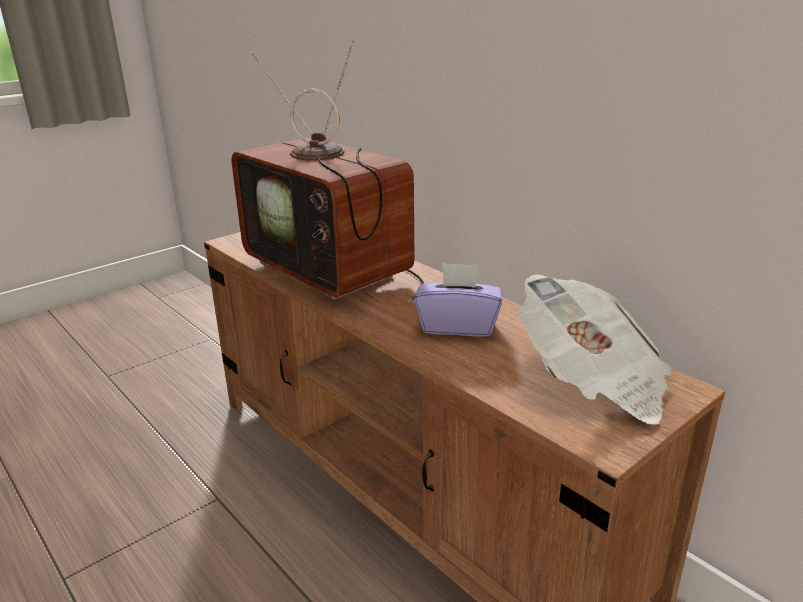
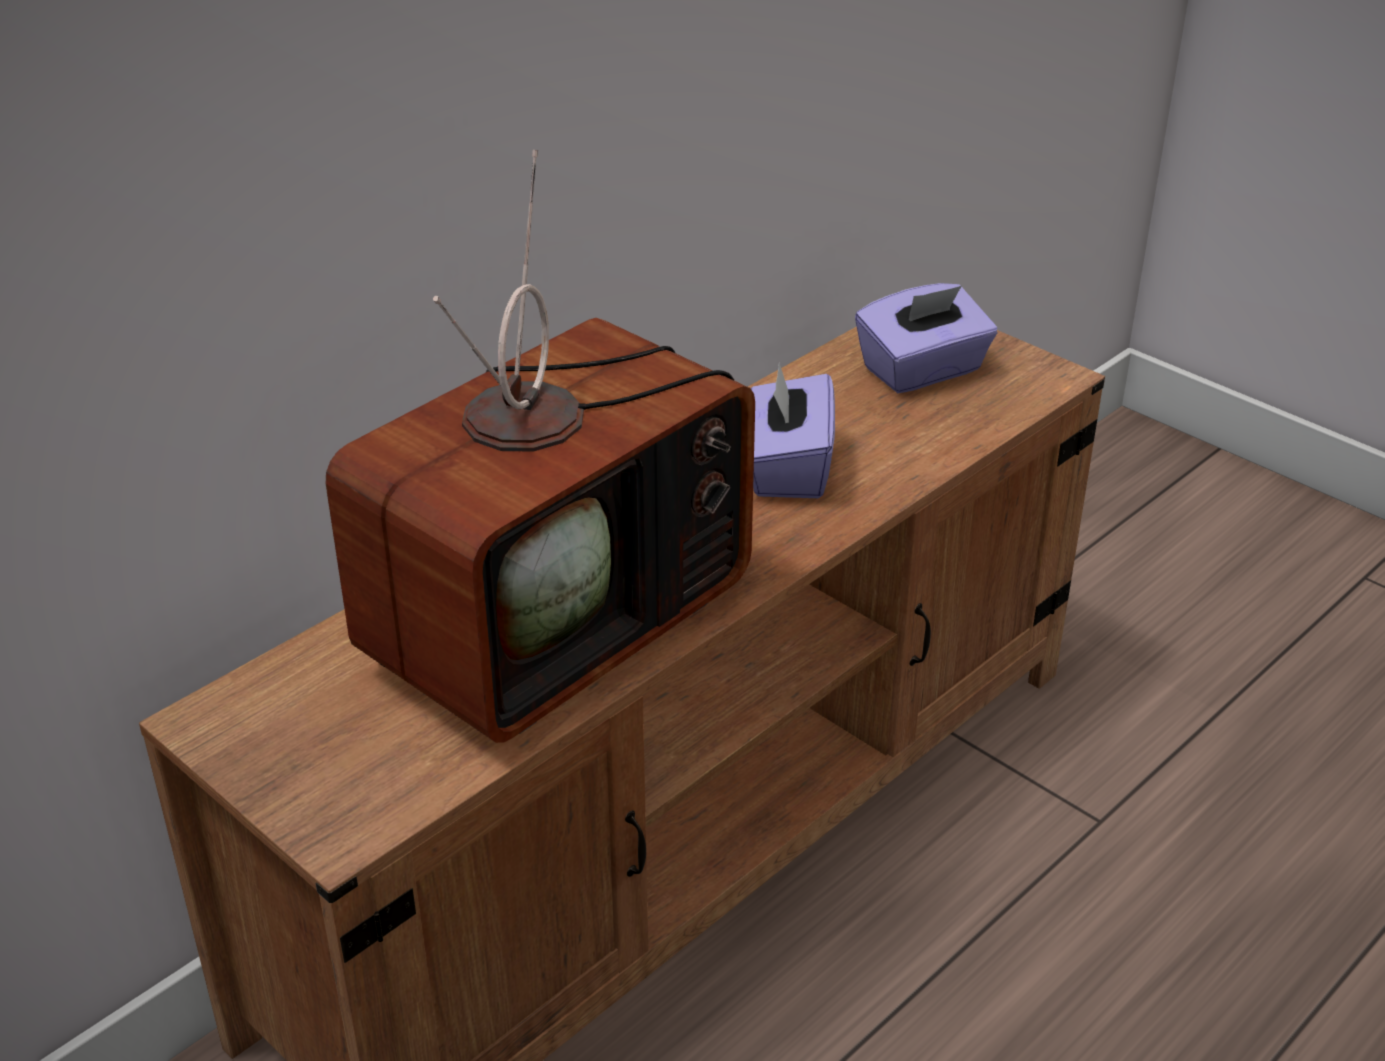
camera: 95 degrees left, 10 degrees up
(593, 382) = (922, 371): newspaper -> purple tissue box

